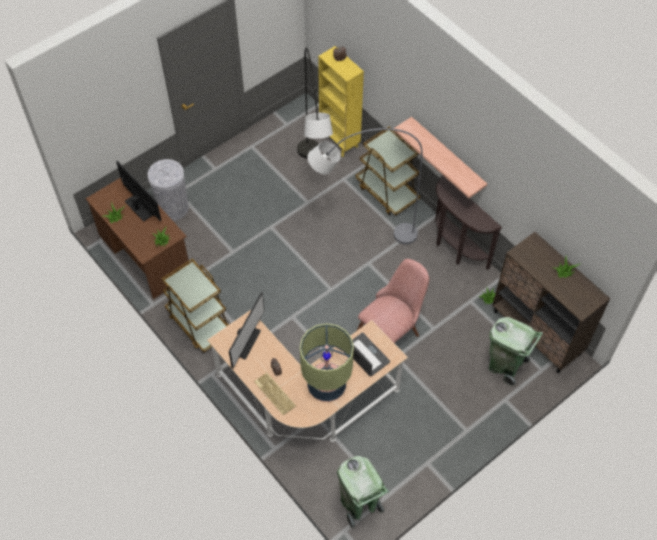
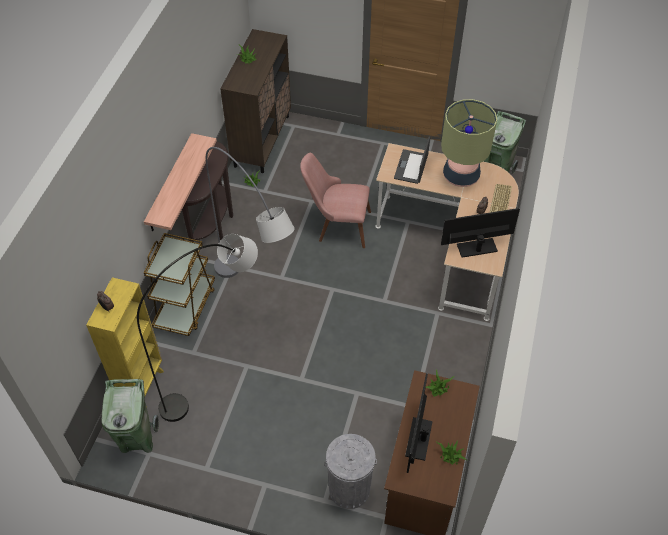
camera: 125 degrees left, 5 degrees down
(199, 323) = (455, 367): brown cart -> none
(505, 365) = (308, 145): green trash can -> green trash can (137, 438)

